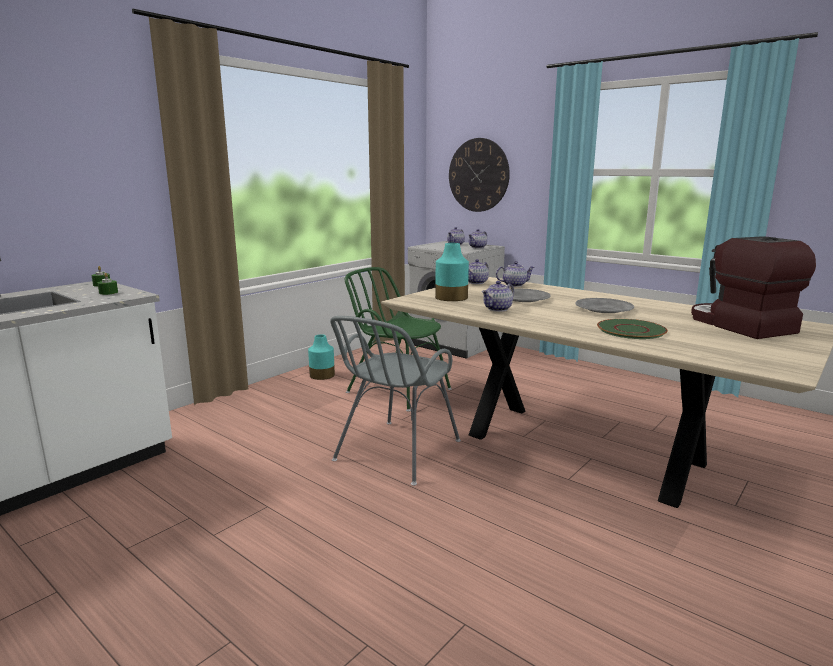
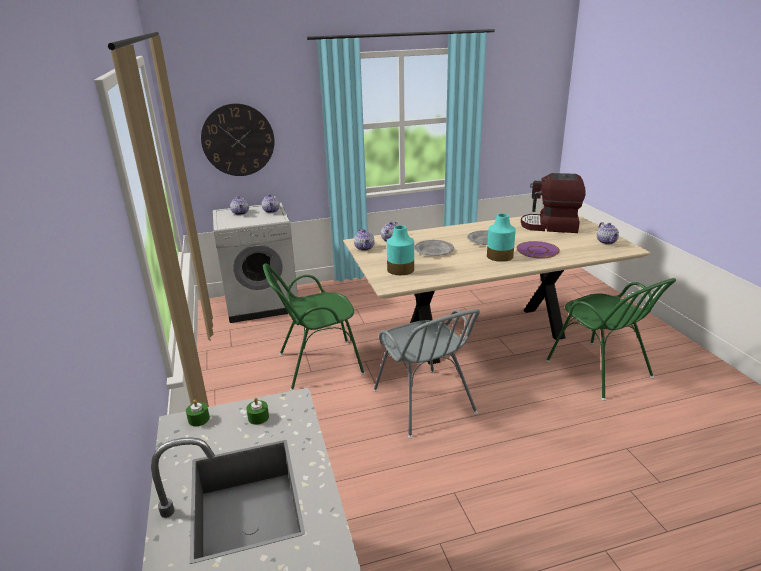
camera: 55 degrees left, 10 degrees up
(322, 375) = (234, 391): turquoise vase -> turquoise vase (500, 256)
(498, 309) = (453, 266): teapot -> teapot (607, 242)
(631, 330) = (537, 250): green plate -> purple plate
(639, 560) = (601, 371): none -> green chair

